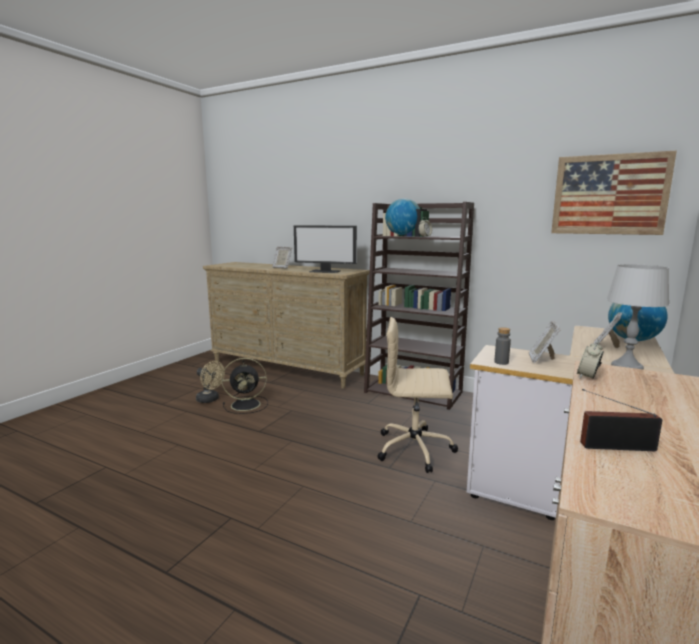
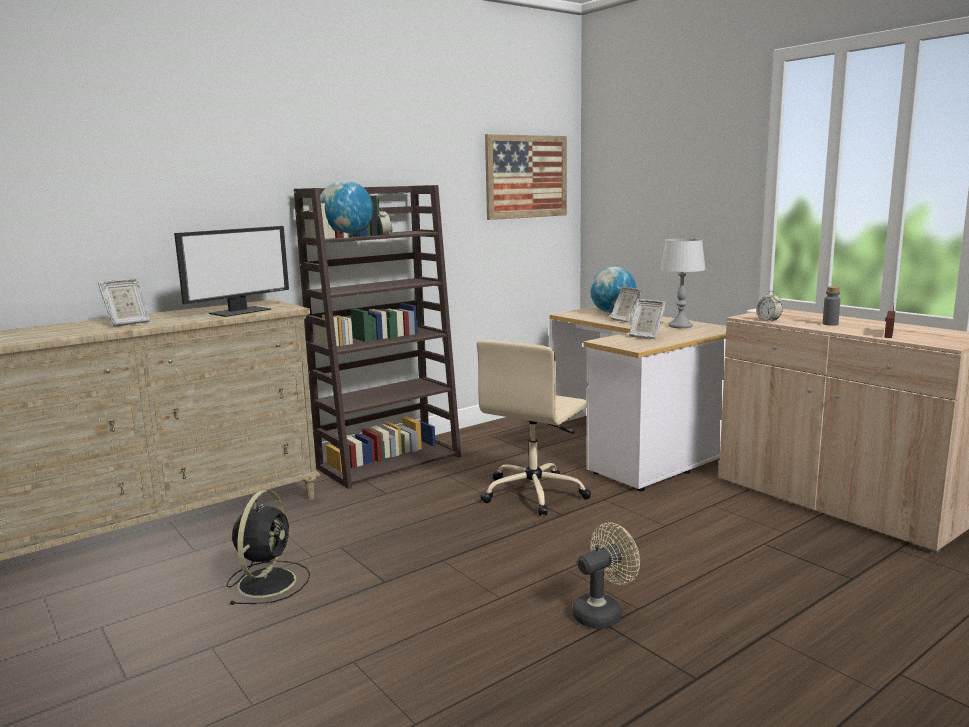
camera: 65 degrees left, 0 degrees up
(210, 400) = (190, 617): beige fan -> beige fan (603, 613)
(501, 362) = (644, 345): grey bottle -> grey bottle (830, 324)

